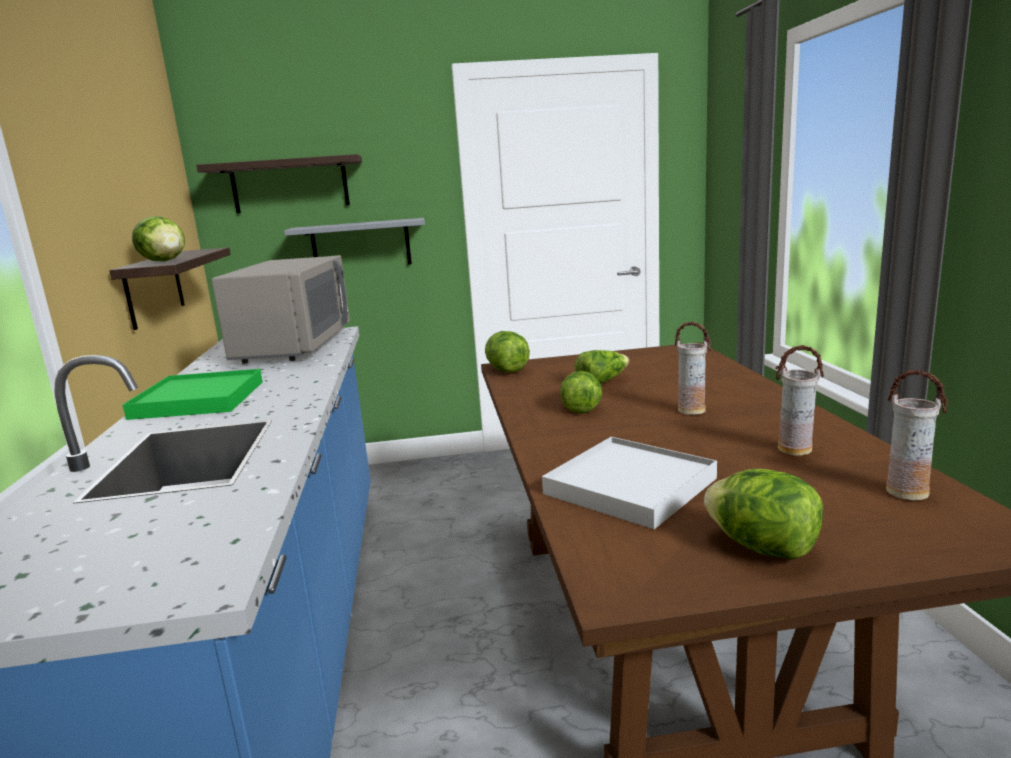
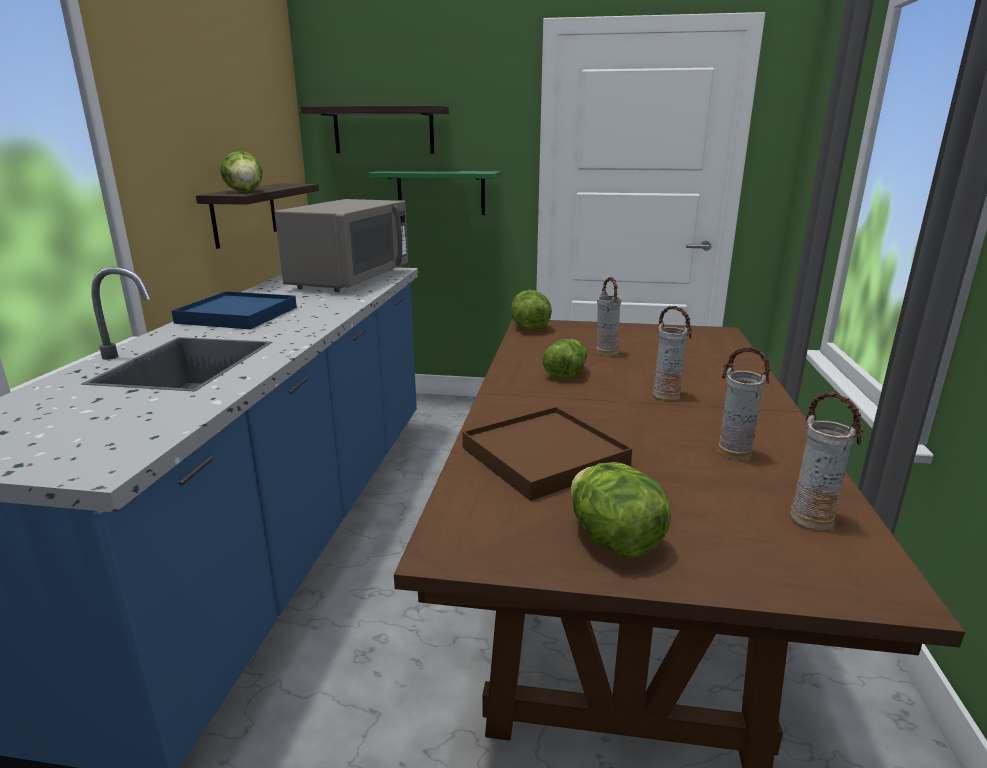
camera: 15 degrees right, 5 degrees up
(199, 400) = (238, 315): green tray -> blue tray
(361, 245) = (441, 192): grey shelf -> green shelf
(602, 382) = (606, 352): lettuce -> vase
(630, 486) = (544, 457): white tray -> brown tray

